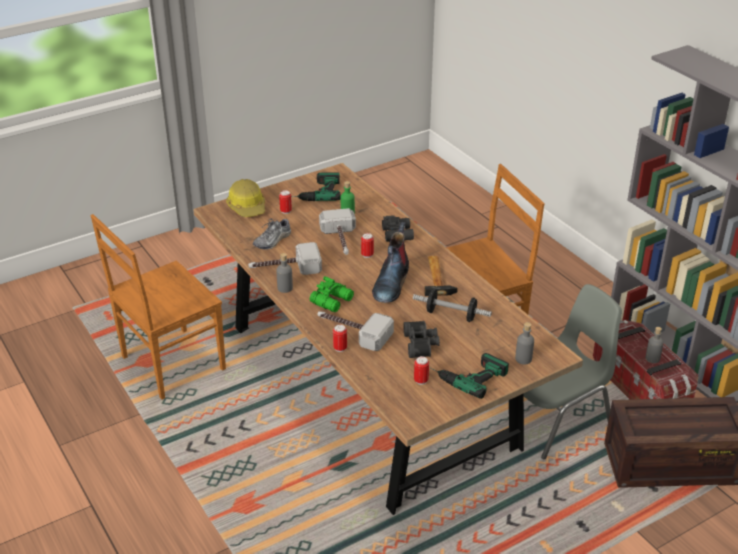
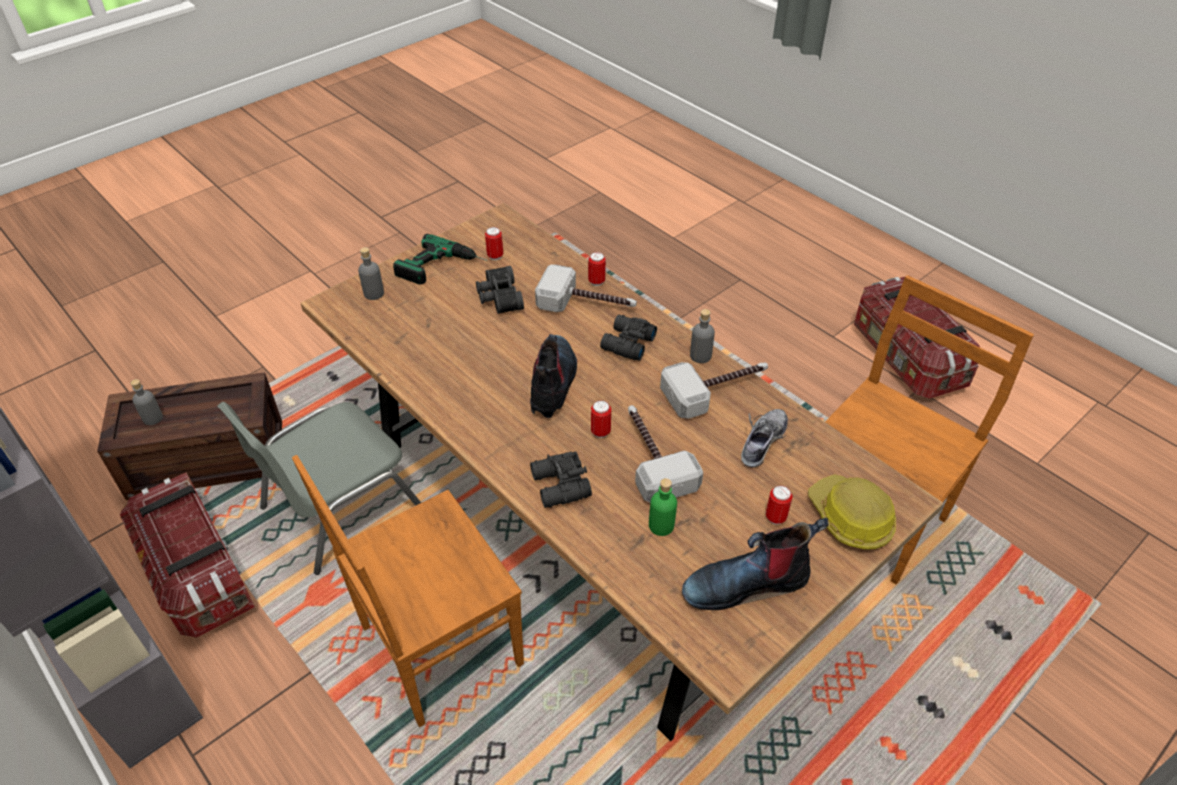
camera: 170 degrees right, 10 degrees up
(43, 474) = (905, 358): none -> storage box
(314, 192) = (746, 583): power drill -> boot
(333, 301) = (626, 344): green binoculars -> black binoculars
(437, 277) = (485, 402): hammer -> none
(451, 315) = (463, 342): dumbbell -> none
(652, 358) = (176, 522): grey bottle -> grey bottle (153, 418)

